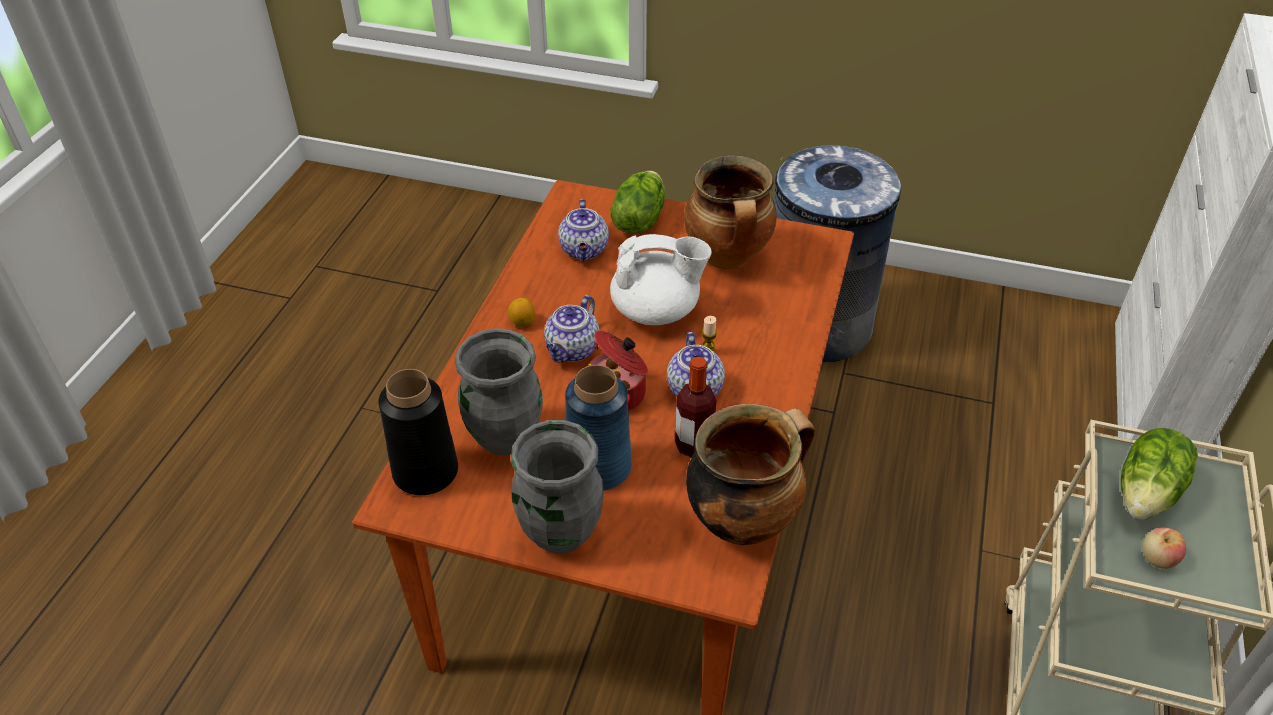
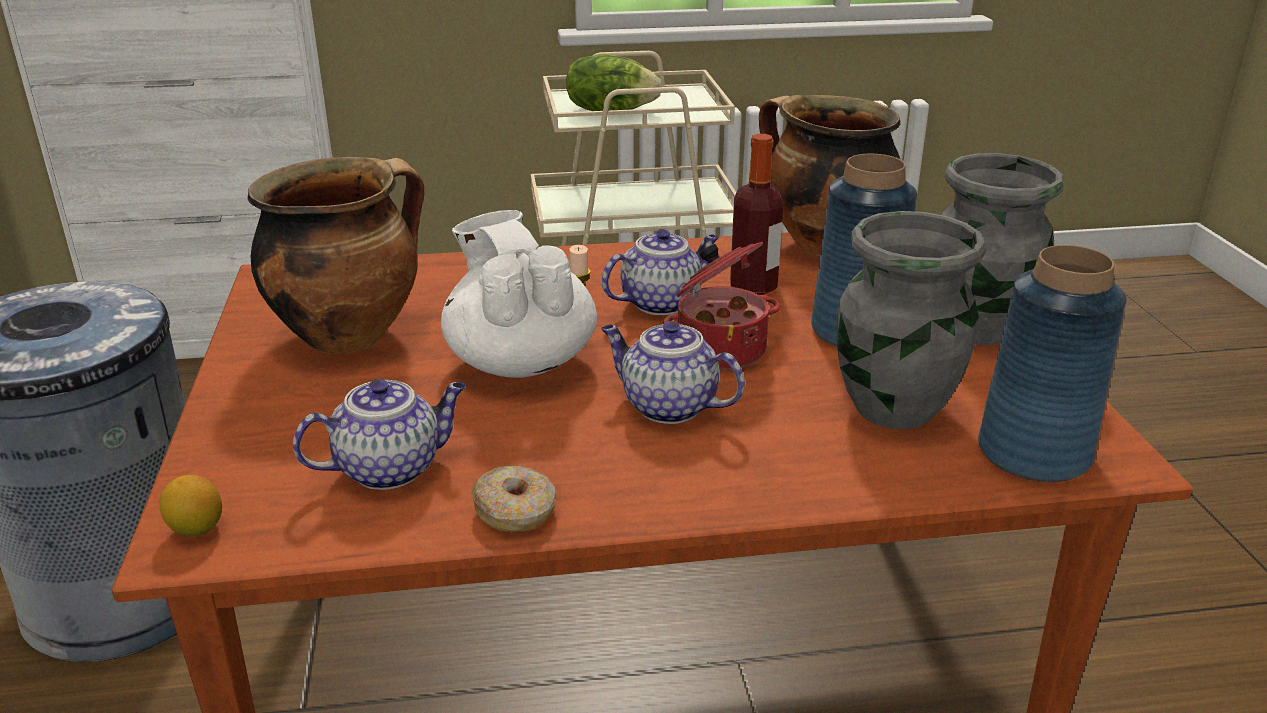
camera: 115 degrees left, 15 degrees down
(426, 472) = (1034, 453): black vase -> blue vase
(522, 322) = (641, 474): lemon -> lemon (197, 529)
(525, 278) = (516, 511): none -> donut
(572, 350) = (667, 406): teapot -> teapot turned 150 degrees counterclockwise
(638, 220) = (266, 435): lettuce -> none
(1157, 558) = (677, 106): apple -> none

